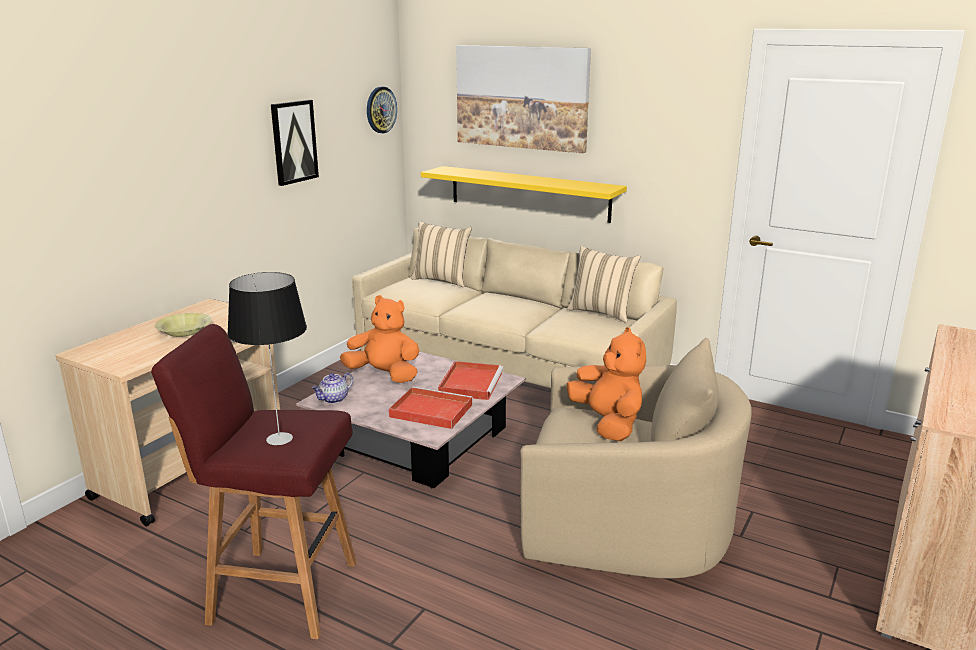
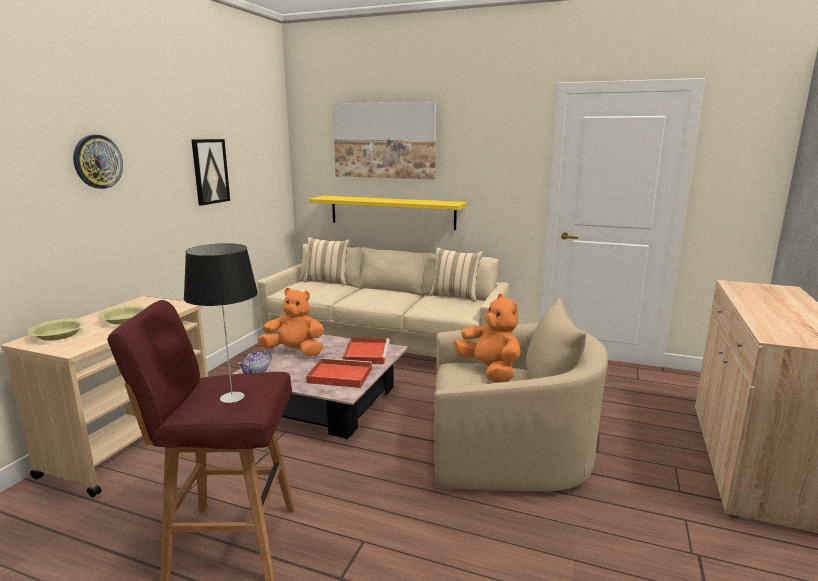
camera: 10 degrees left, 5 degrees down
(114, 347) = (59, 336): none -> yellow bowl
(380, 110) = (274, 153): wall clock -> wall clock (97, 161)

